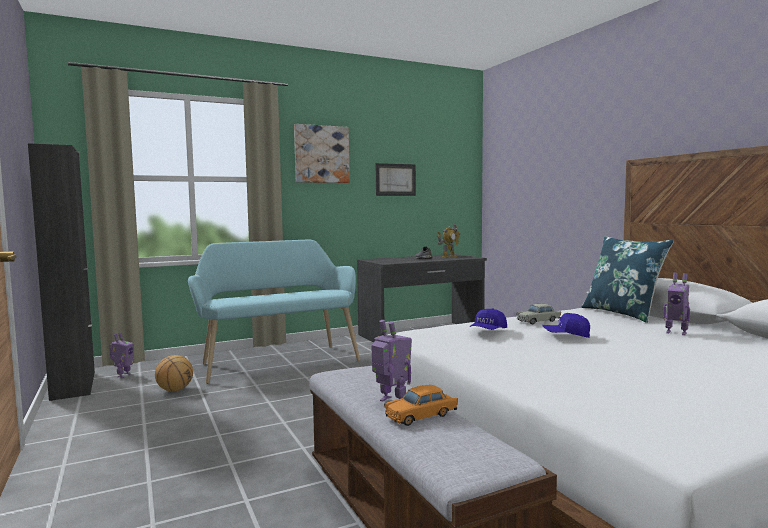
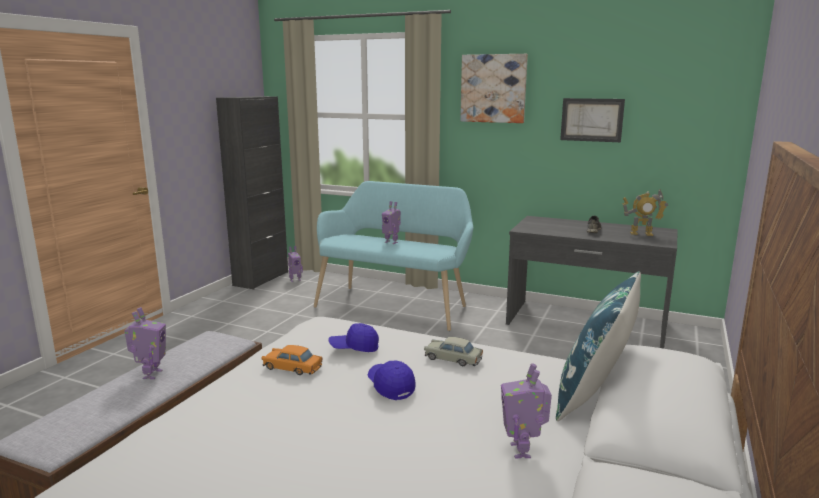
camera: 50 degrees right, 10 degrees up
(175, 390) = (290, 304): basketball -> none
(280, 294) = (391, 242): none -> toy robot
(421, 415) = (124, 393): orange toy car -> orange toy car (292, 368)

